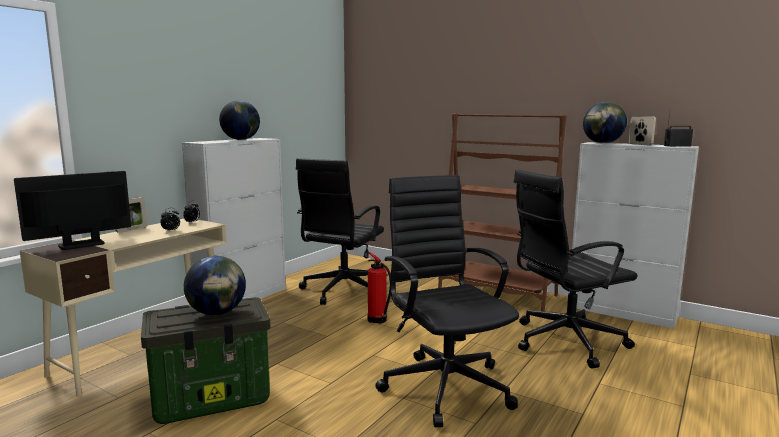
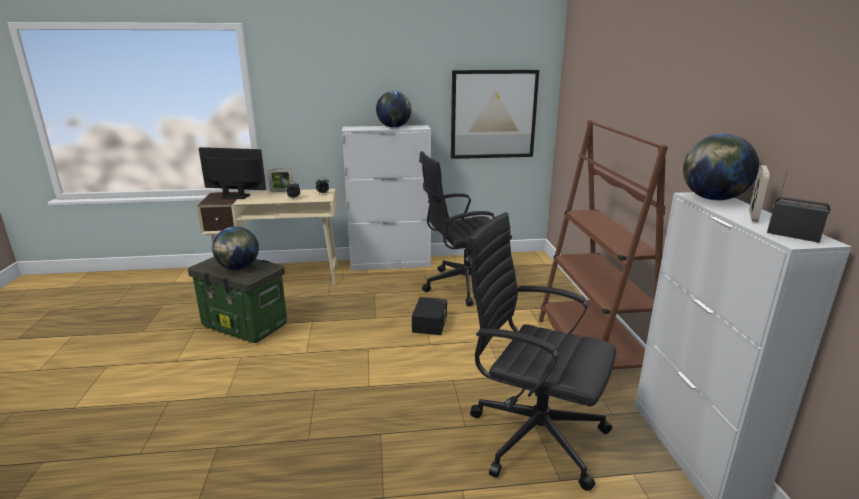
camera: 50 degrees right, 10 degrees up
(306, 126) = (493, 114): none -> picture
(378, 320) = (431, 323): fire extinguisher -> black storage box
(445, 385) = (355, 400): black office chair -> none

